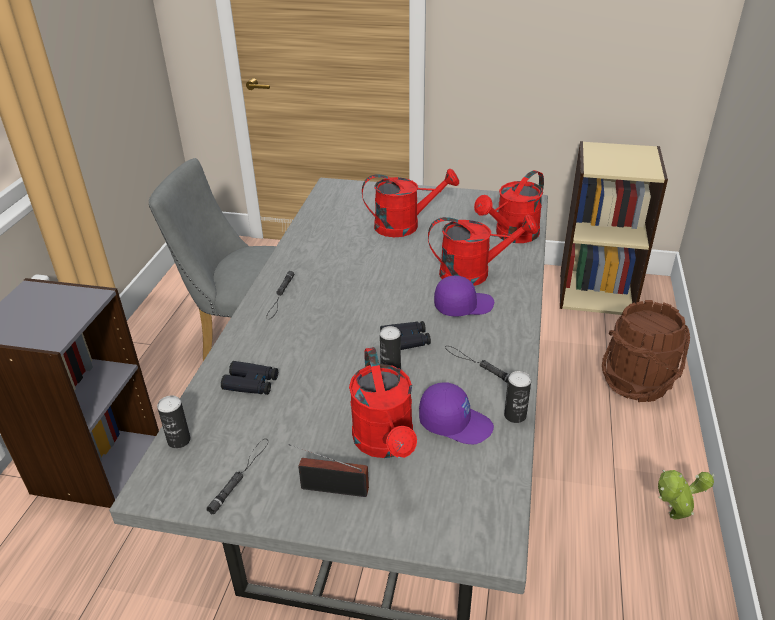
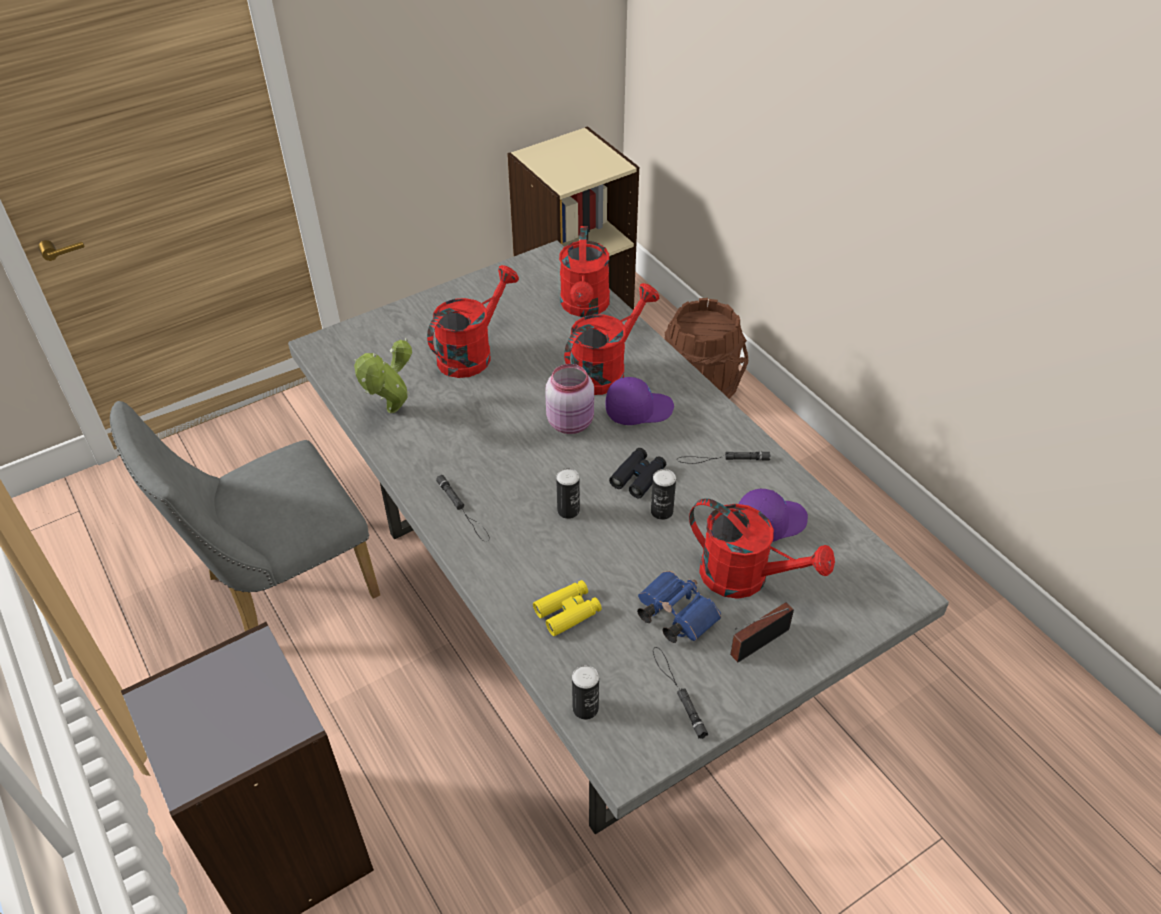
camera: 45 degrees left, 10 degrees up
(251, 383) = (567, 612): black binoculars -> yellow binoculars
(306, 430) = (673, 615): none -> blue binoculars
(409, 289) = (571, 422): none -> pink jar
(463, 305) = (638, 409): purple cap -> purple cap turned 45 degrees clockwise
(515, 415) = (800, 485): can -> can (568, 510)
(671, 517) = (834, 495): potted plant -> potted plant (390, 412)

